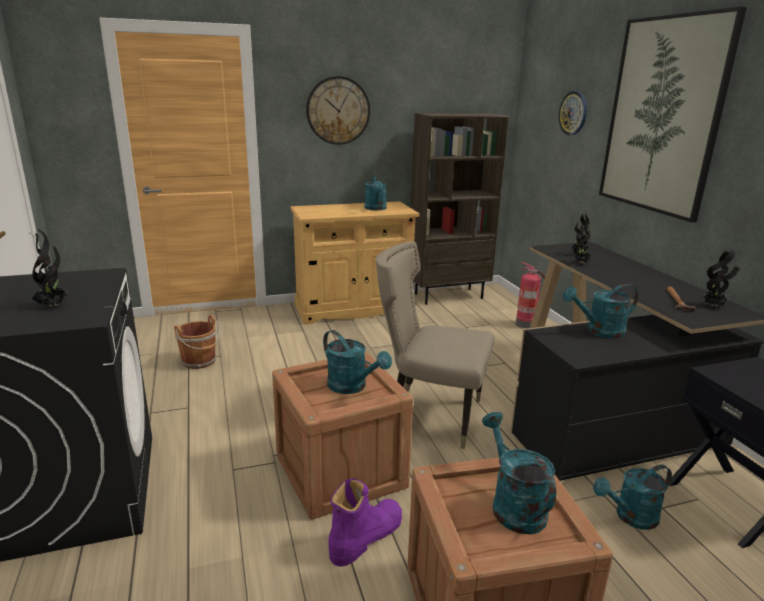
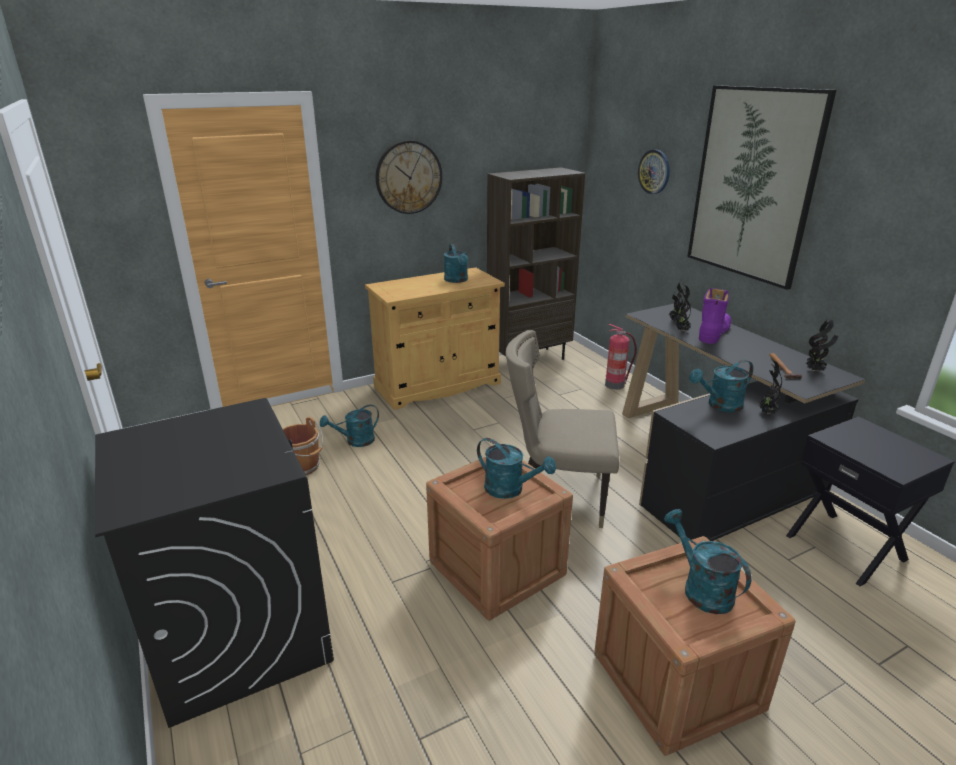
camera: 10 degrees left, 5 degrees up
(54, 305) = (233, 457): potted plant -> potted plant (766, 413)
(365, 537) = (545, 629): purple boot -> purple boot (713, 333)
(630, 517) = (765, 573): turquoise watering can -> turquoise watering can (355, 441)

